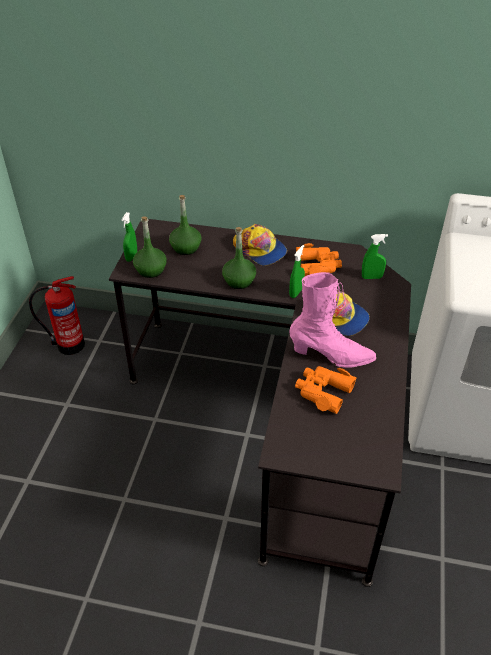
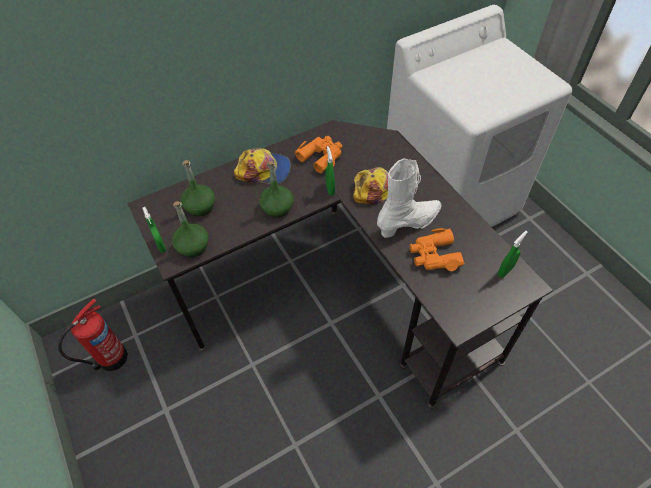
camera: 40 degrees left, 10 degrees up
(331, 356) = (409, 223): pink boot -> white boot
(371, 277) = (368, 142): green spray bottle -> green spray bottle (505, 271)

